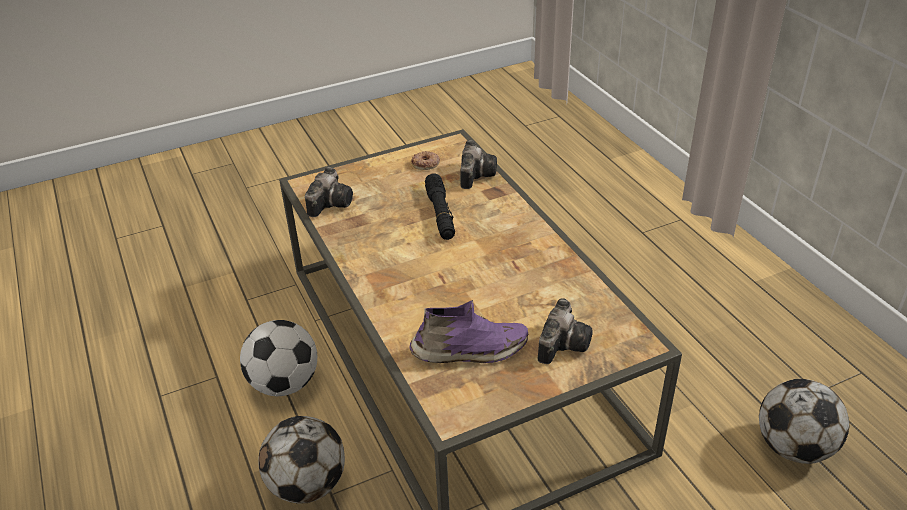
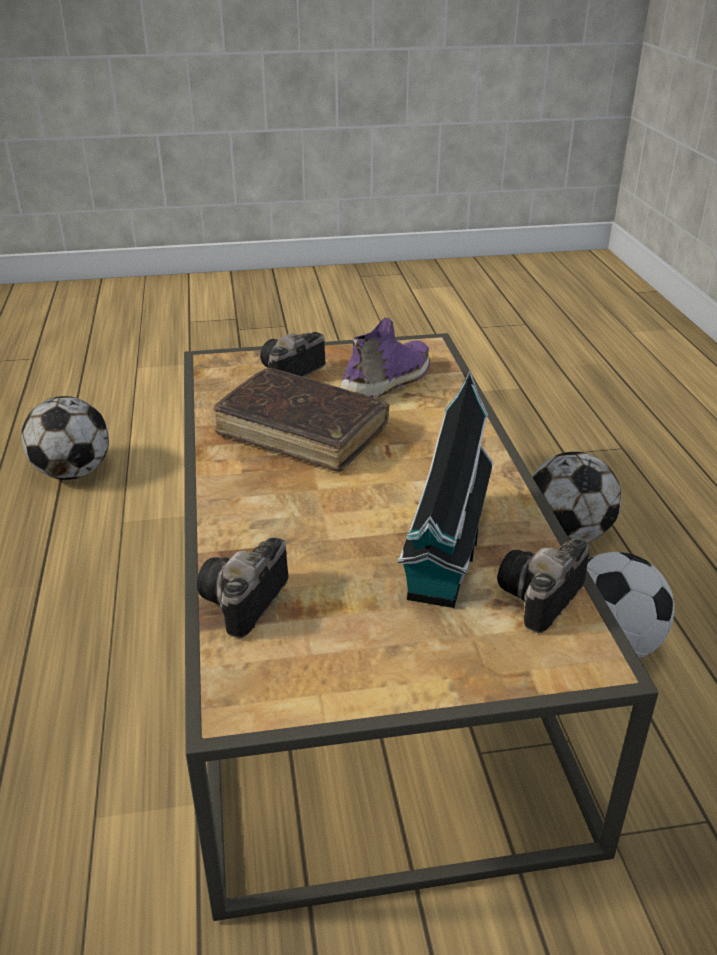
camera: 165 degrees left, 5 degrees down
(384, 216) = (445, 553): none -> toy house
(426, 163) = (327, 655): donut -> none
(440, 213) = (348, 538): black flashlight -> none
(470, 351) = (388, 382): purple shoe -> purple shoe turned 120 degrees clockwise
(510, 280) = (302, 432): none -> brown book

